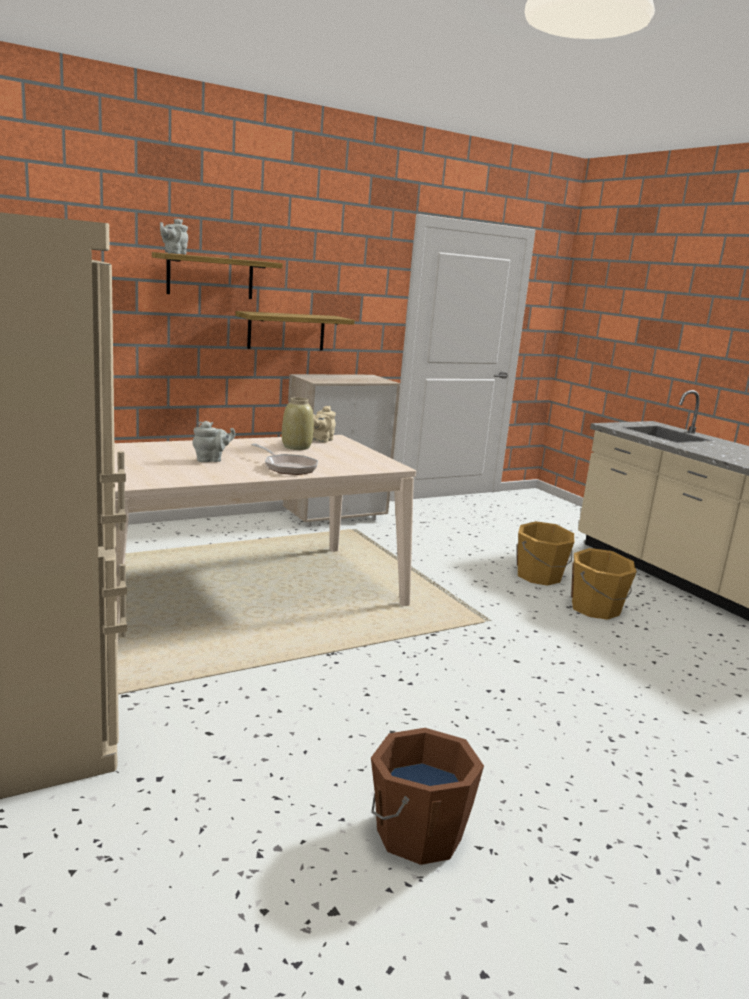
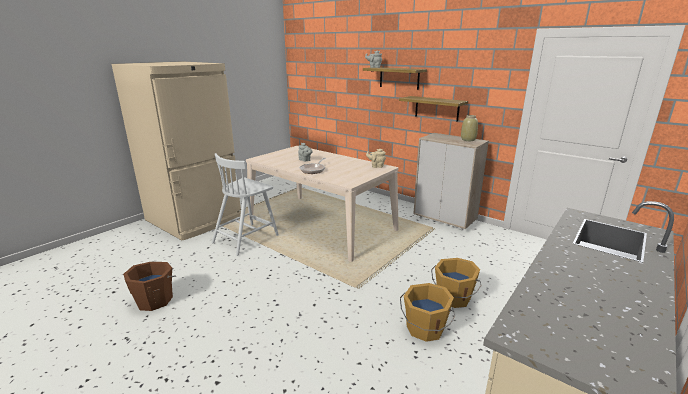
camera: 70 degrees right, 5 degrees up
(215, 677) = (246, 238): none -> white chair
(297, 447) = (353, 165): beige vase -> beige vase (468, 140)

